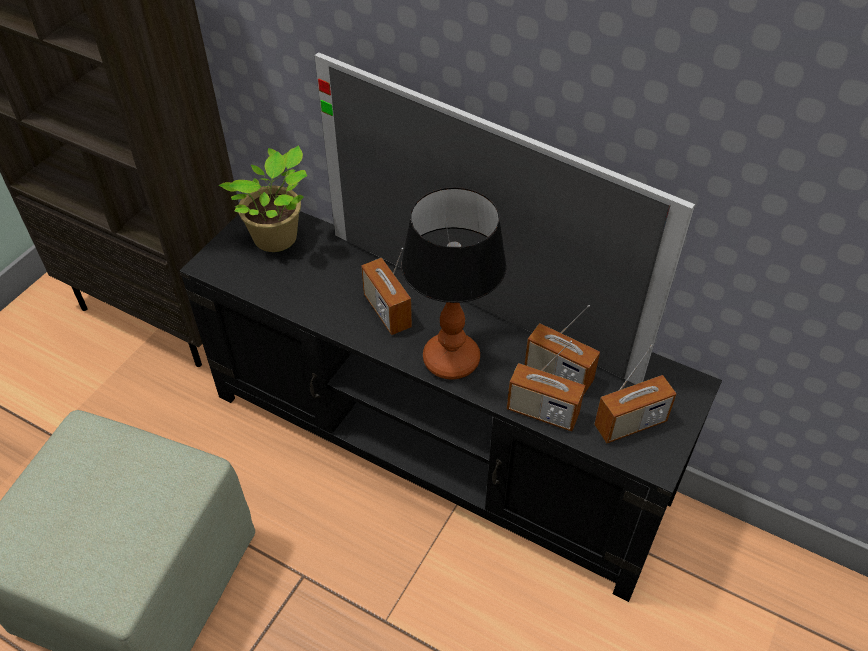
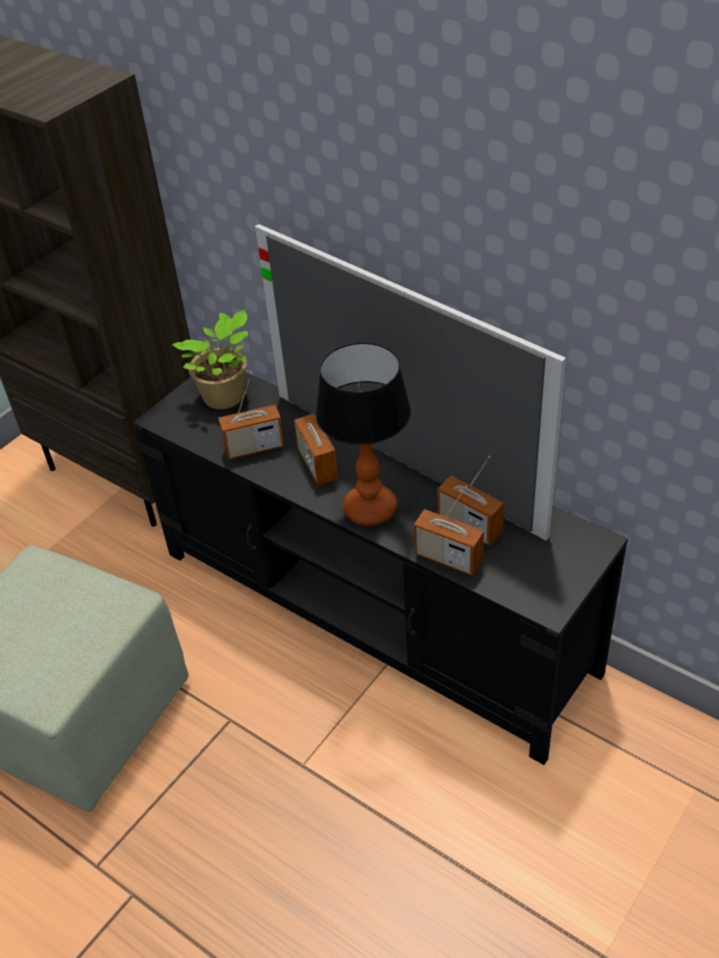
camera: 10 degrees right, 5 degrees down
(630, 424) = (530, 572): radio -> radio (254, 448)

